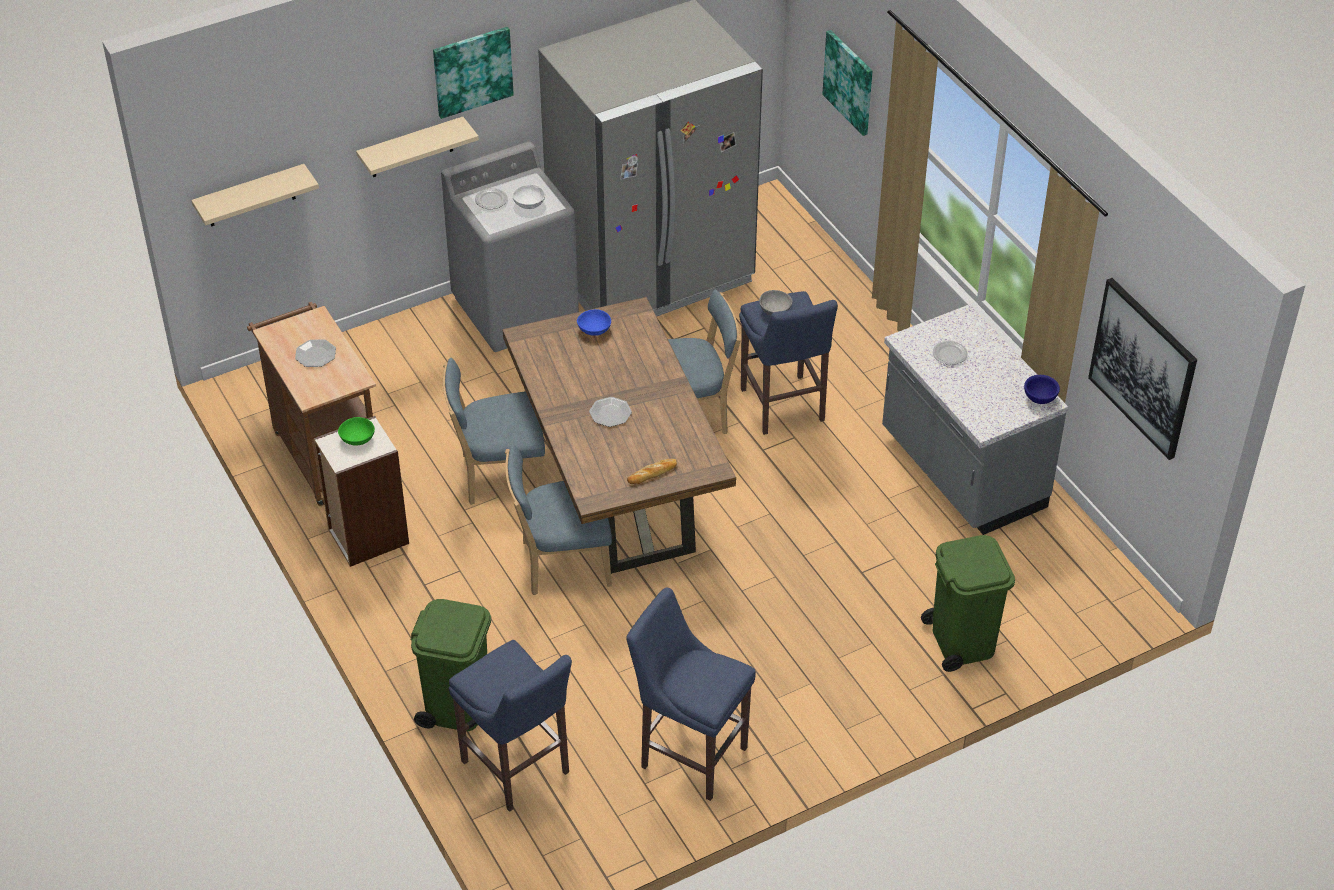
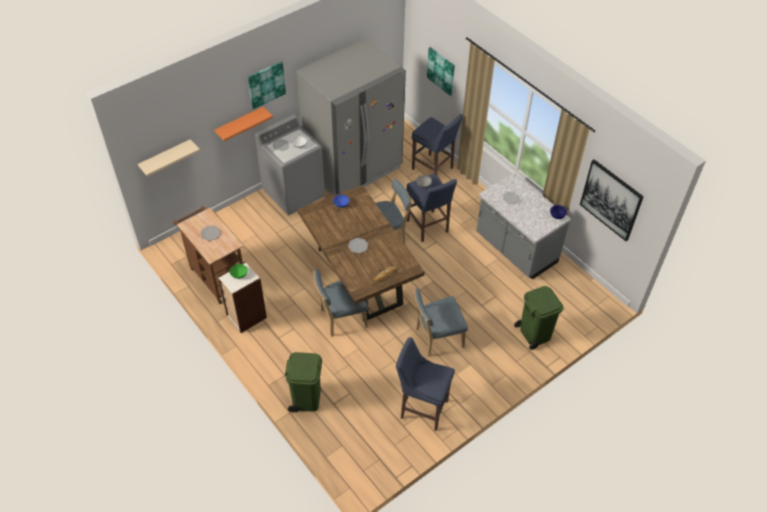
camera: 10 degrees left, 5 degrees up
(411, 148) = (240, 124): beige shelf -> orange shelf
(499, 476) = (302, 278): blue chair -> blue chair (437, 338)
(518, 770) = (342, 428): blue stool -> blue stool (434, 169)

